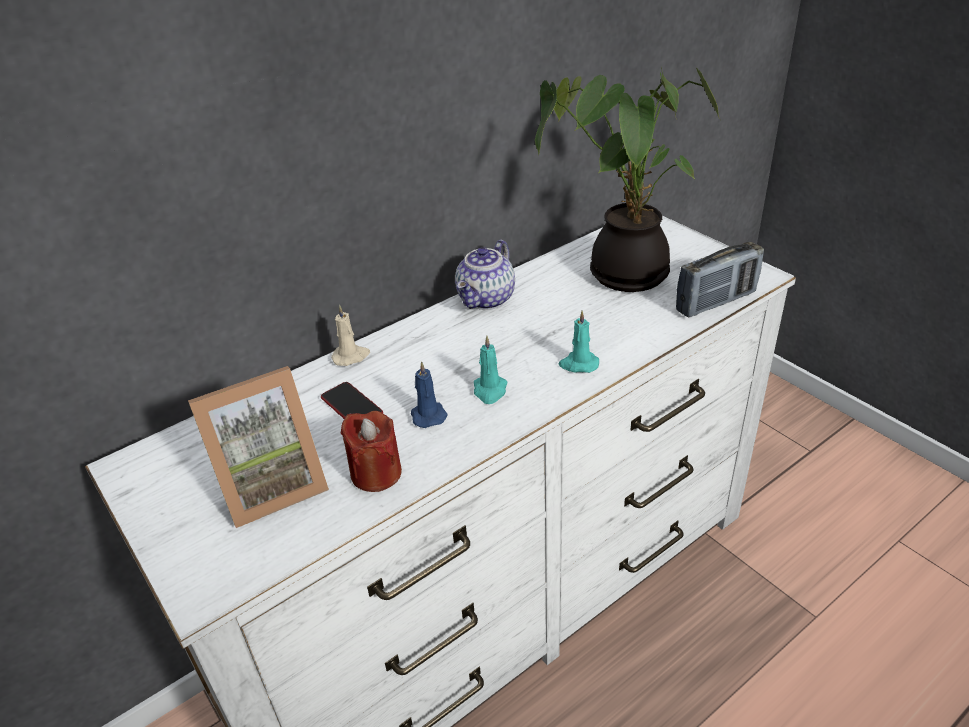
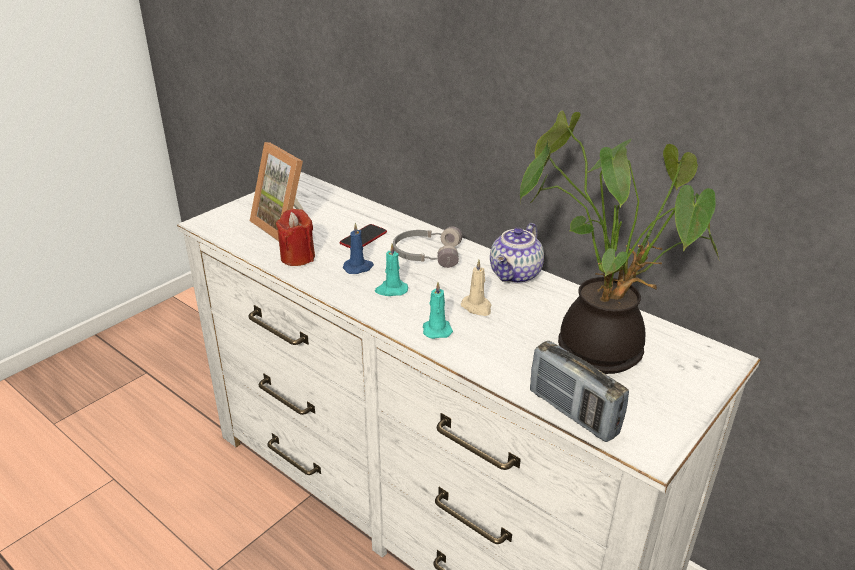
camera: 75 degrees right, 5 degrees down
(351, 356) = (419, 229): beige candle -> beige candle (477, 307)
(417, 356) = (426, 254): none -> grey headphones
(487, 300) = (516, 275): teapot -> teapot turned 75 degrees counterclockwise

